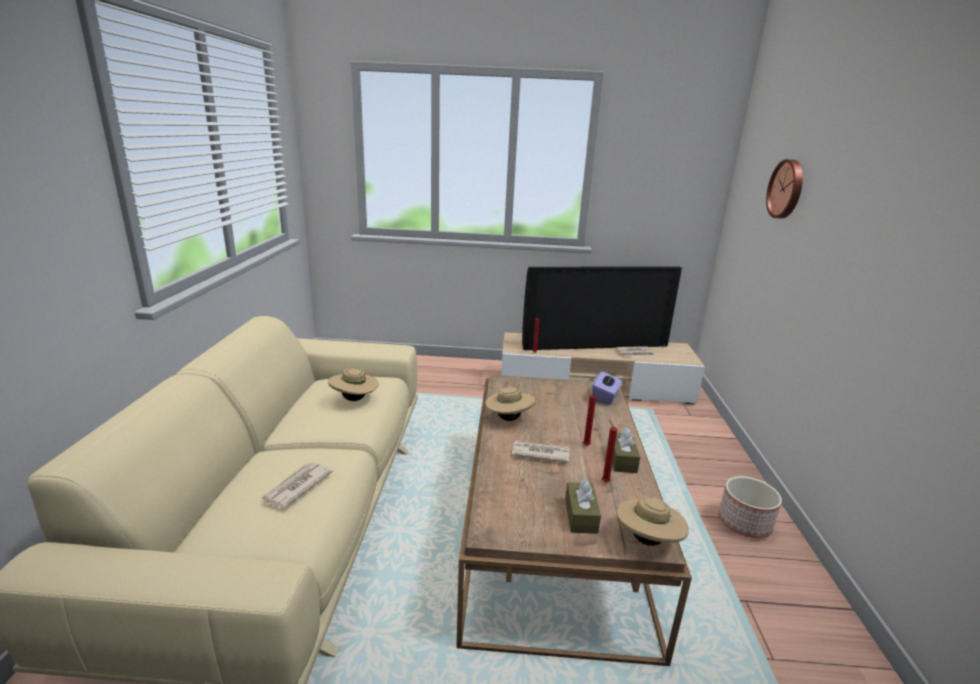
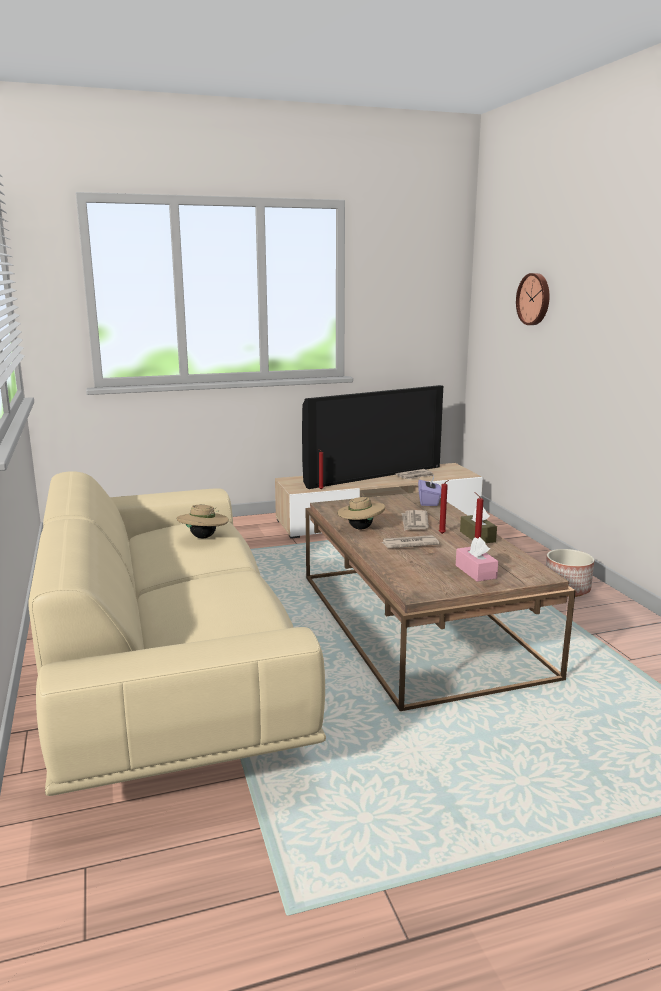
camera: 20 degrees left, 5 degrees down
(296, 487) = (226, 598): newspaper -> newspaper (414, 522)
(581, 515) = (475, 572): brown tissue box -> pink tissue box
(648, 540) = (534, 574): beige hat -> none

